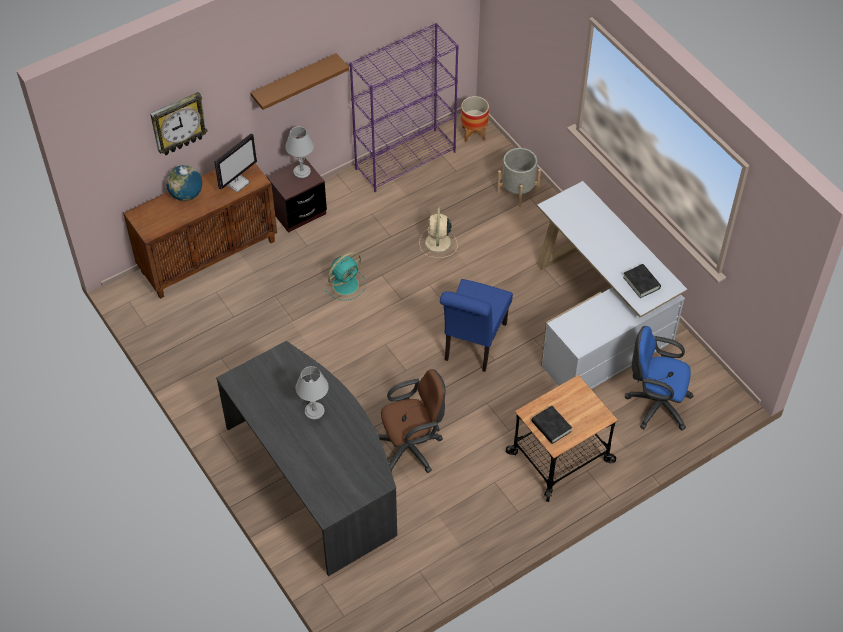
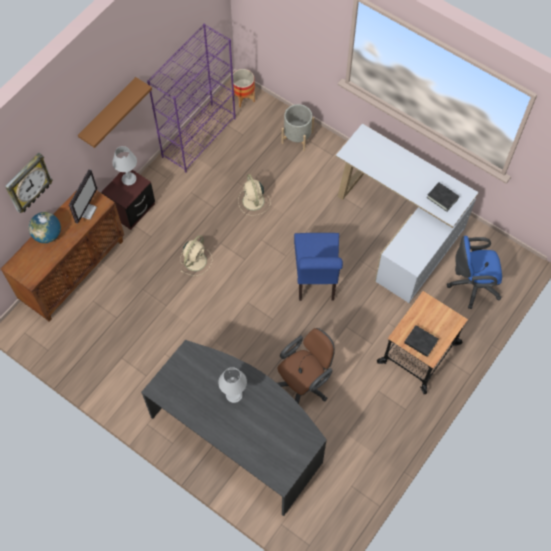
camera: 20 degrees left, 10 degrees up
(346, 284) = (196, 260): turquoise fan -> beige fan

